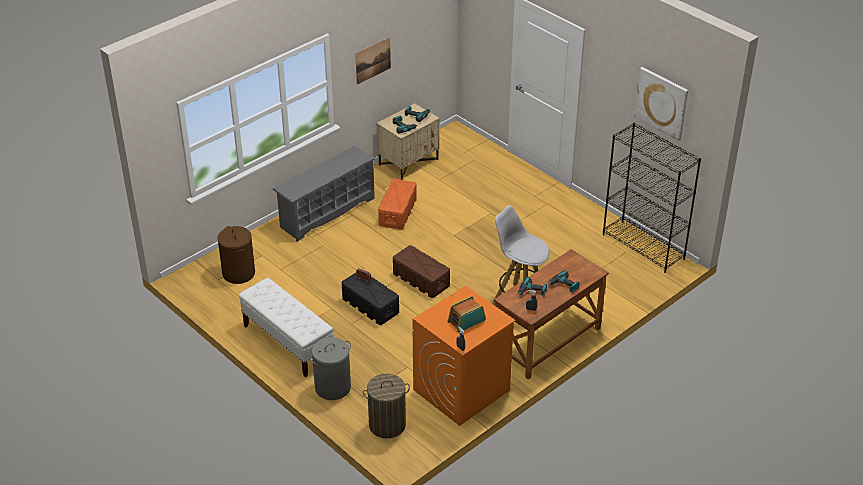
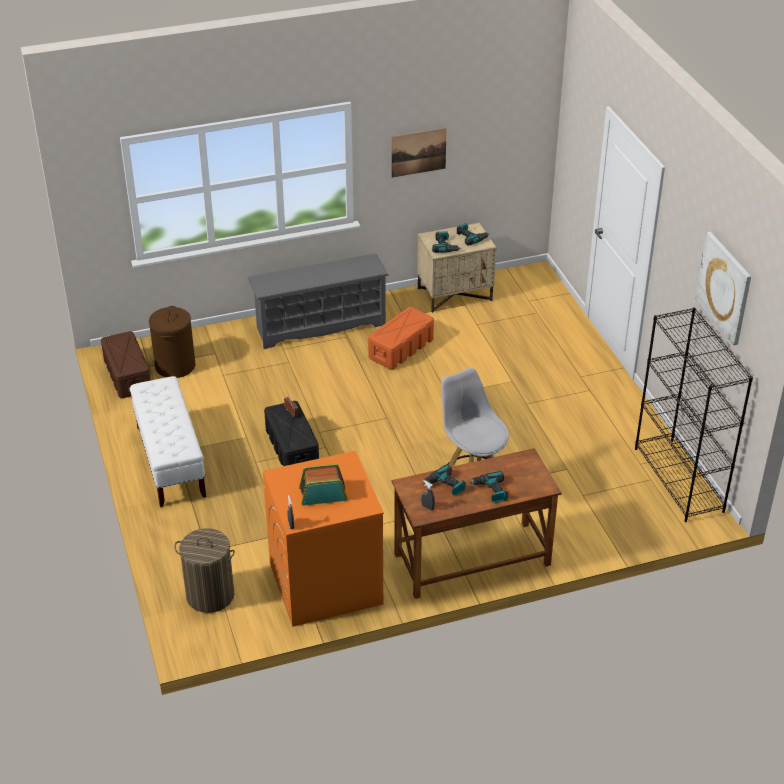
camera: 25 degrees right, 0 degrees up
(333, 387) = (182, 529): grey laundry basket -> none
(421, 280) = (371, 435): brown storage box -> brown storage box (127, 375)

